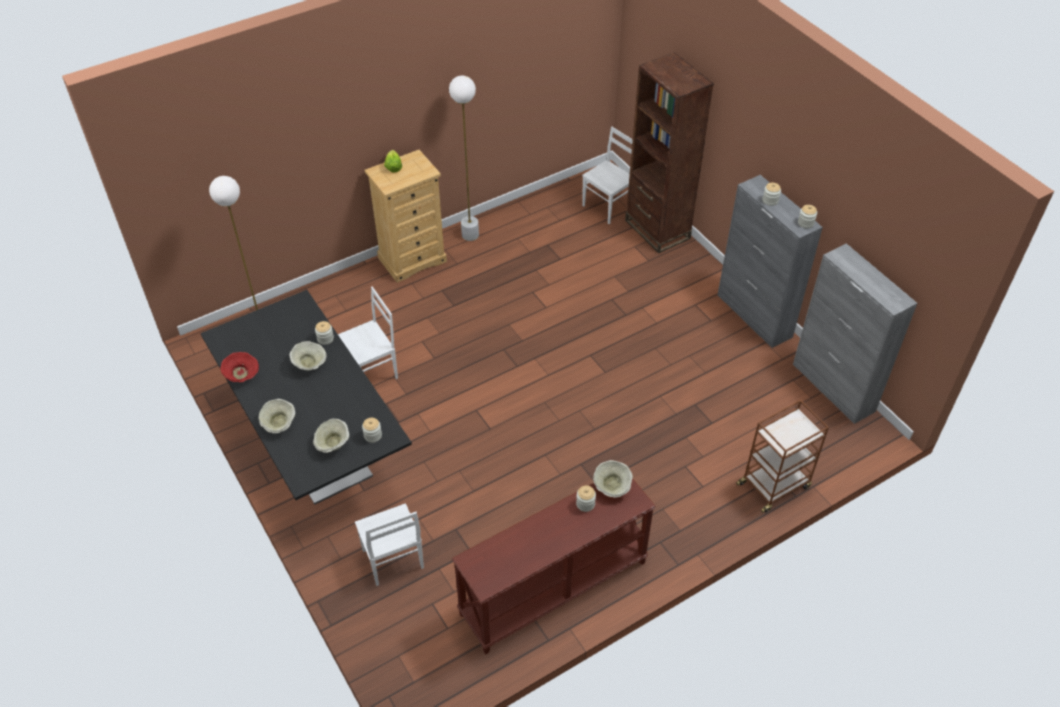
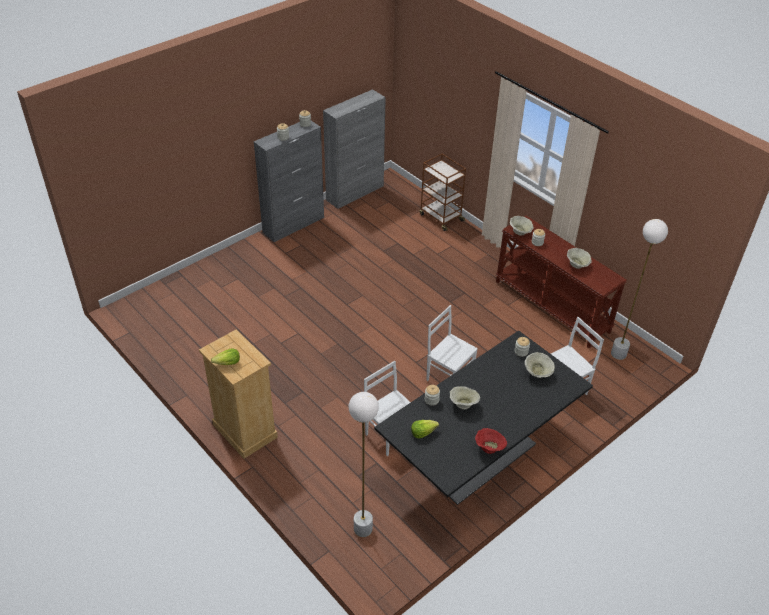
camera: 100 degrees left, 5 degrees down
(279, 425) = (531, 409): beige bowl -> beige bowl (577, 265)
(284, 325) = (423, 432): none -> lettuce
(470, 235) = (208, 393): white floor lamp -> white floor lamp (618, 354)
(608, 207) = (170, 305): white chair -> white chair (449, 376)
(657, 229) = (199, 275): brown bookcase -> none

